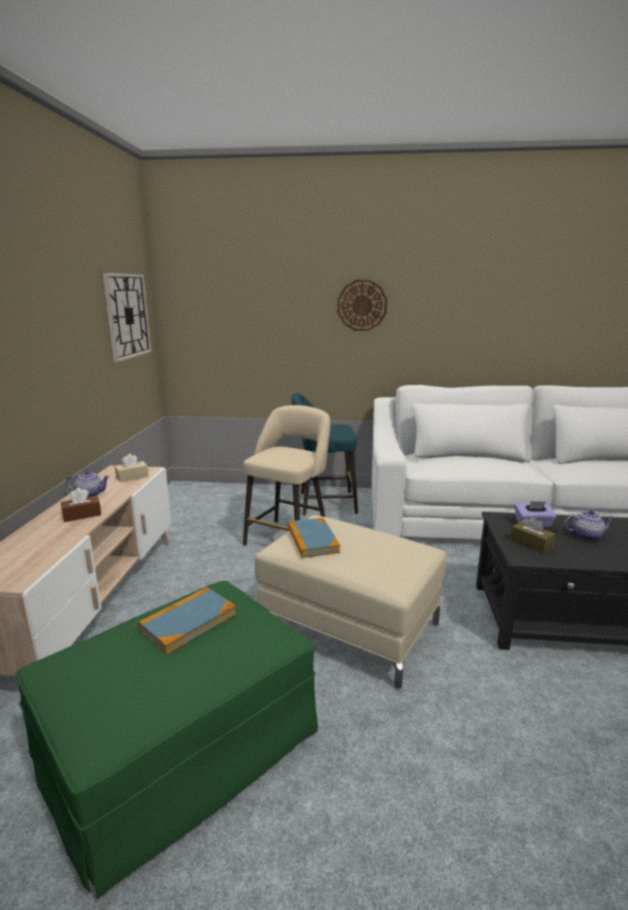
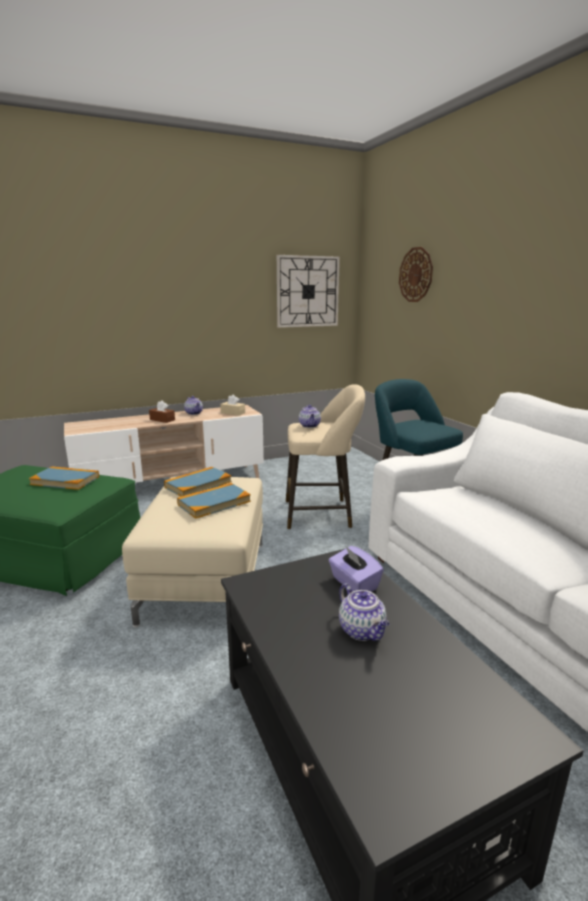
camera: 60 degrees right, 0 degrees up
(276, 455) = (310, 426): none -> teapot
(362, 305) = (508, 282): wall clock -> wall clock (416, 275)
(367, 541) = (214, 503): none -> book
(531, 543) = (290, 587): brown tissue box -> none

